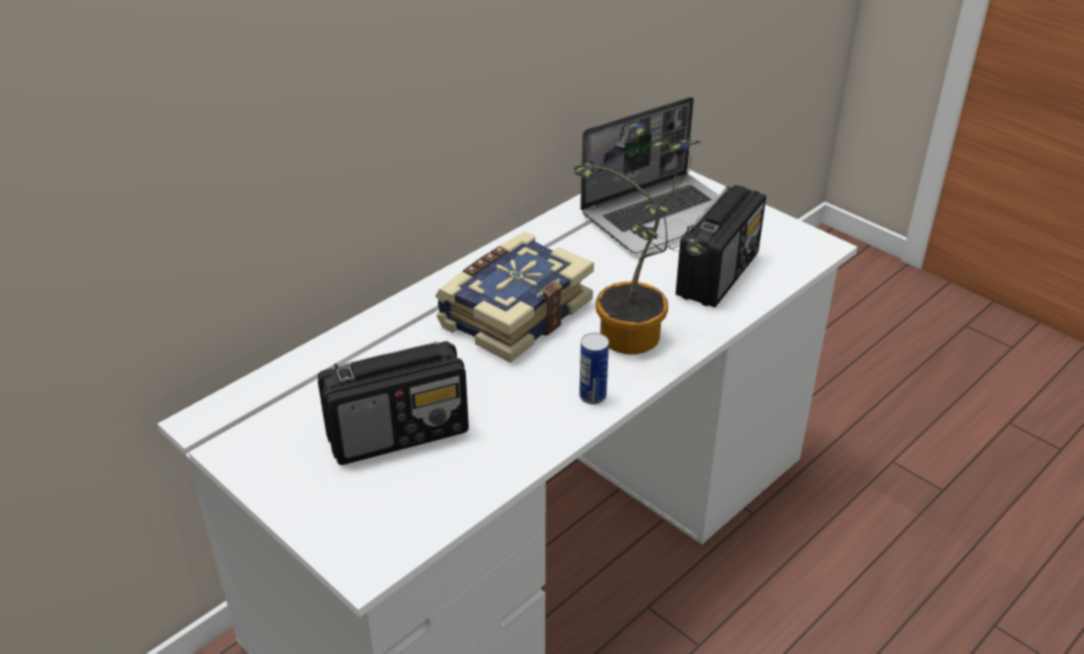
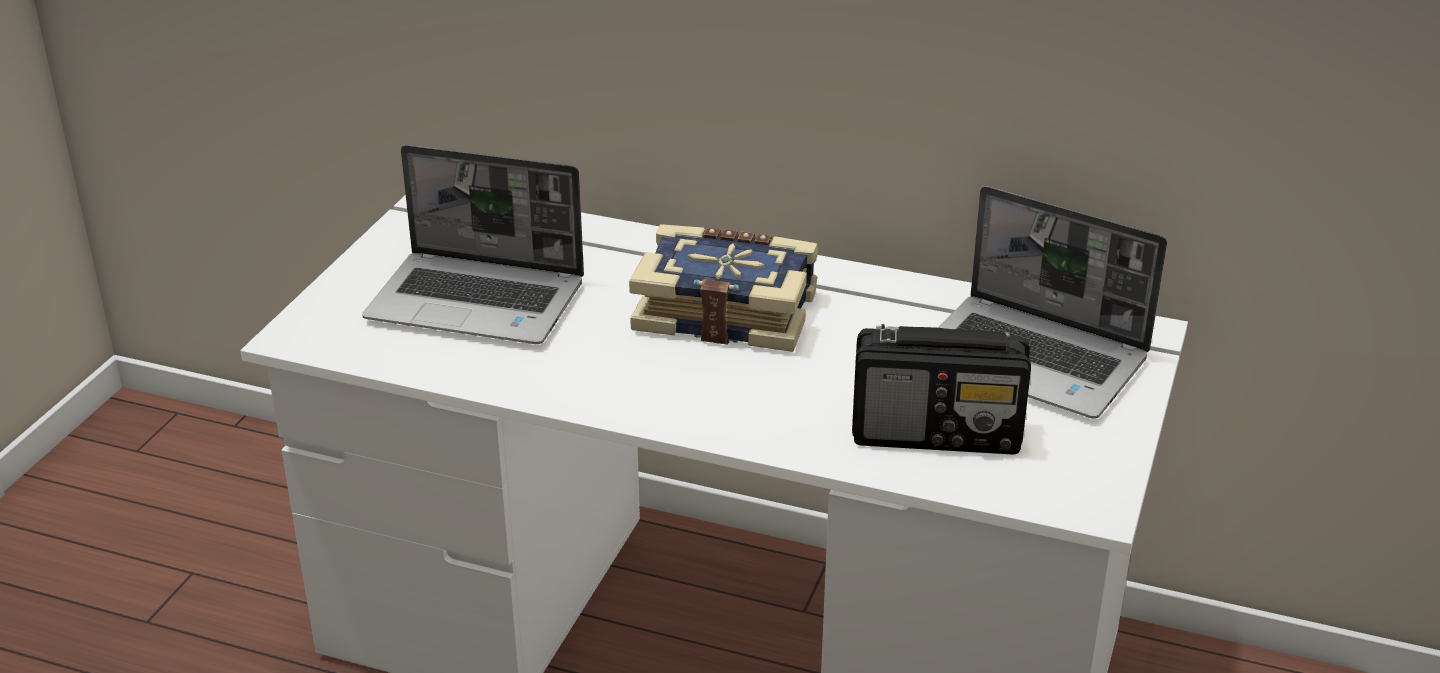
camera: 65 degrees right, 5 degrees down
(399, 434) = (479, 301): radio -> laptop
(592, 396) = (617, 398): can -> none
(635, 342) = (740, 403): potted plant -> none

